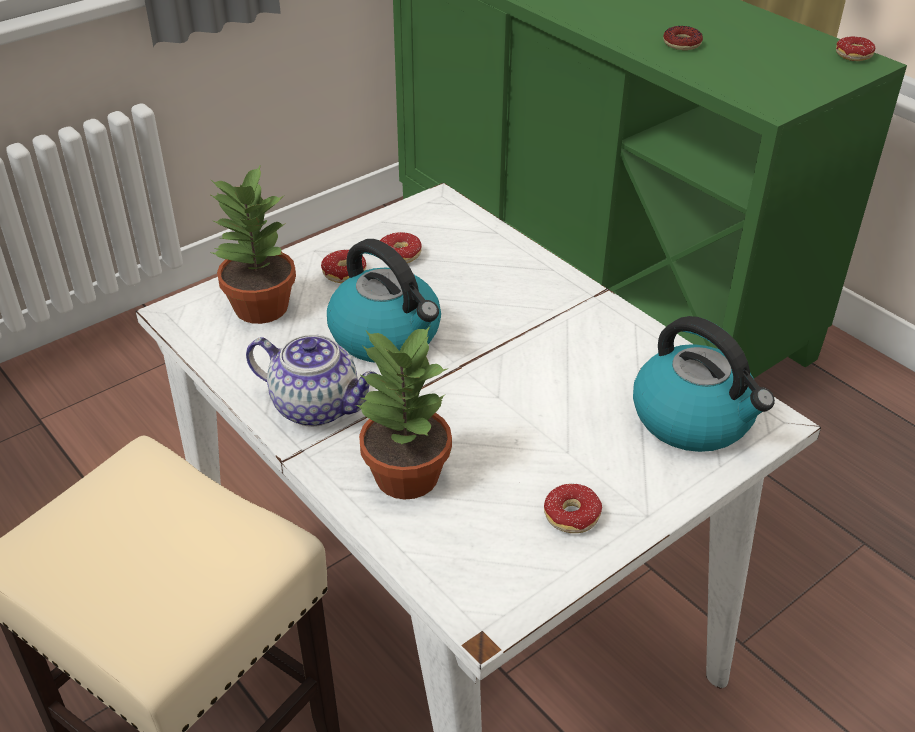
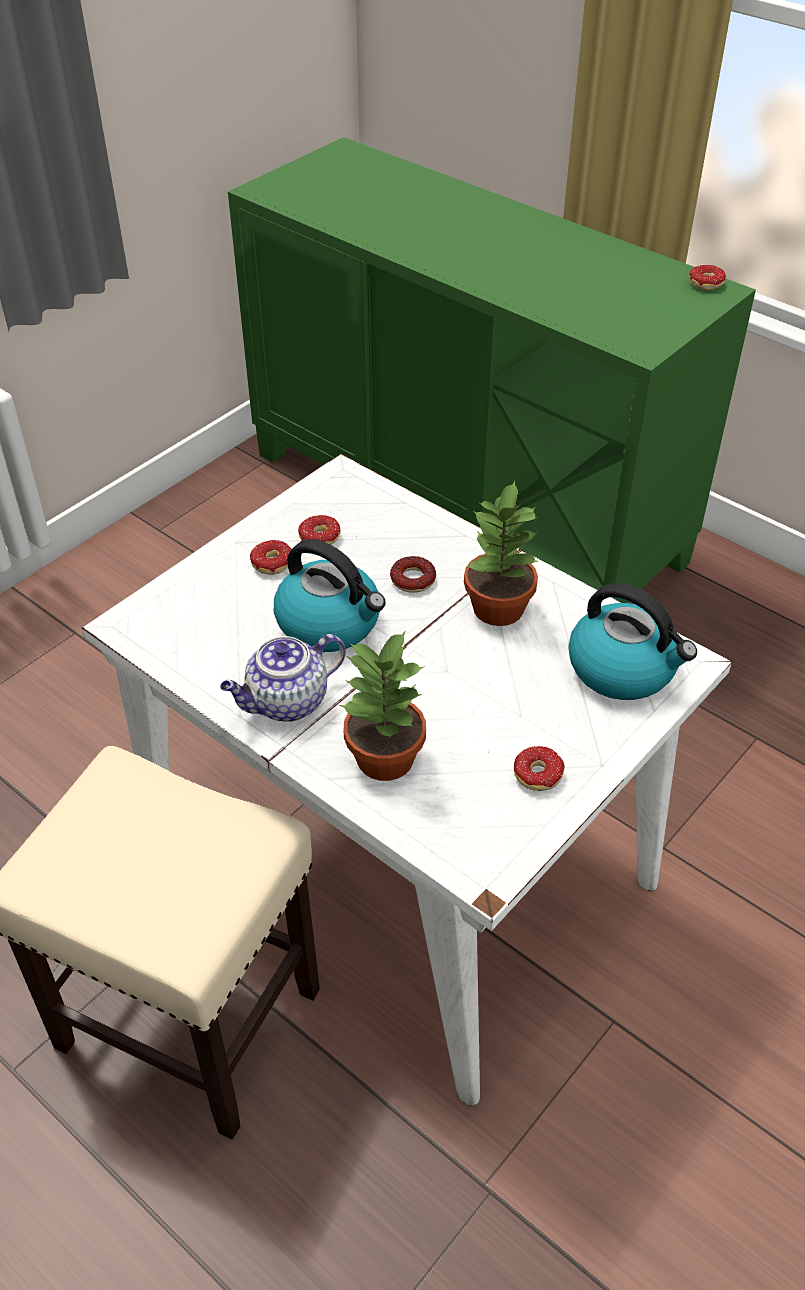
camera: 10 degrees left, 5 degrees up
(259, 308) = (202, 609): potted plant -> potted plant (497, 609)
(318, 407) = (286, 703): teapot -> teapot turned 135 degrees clockwise
(682, 43) = (544, 285): donut -> donut (413, 579)

